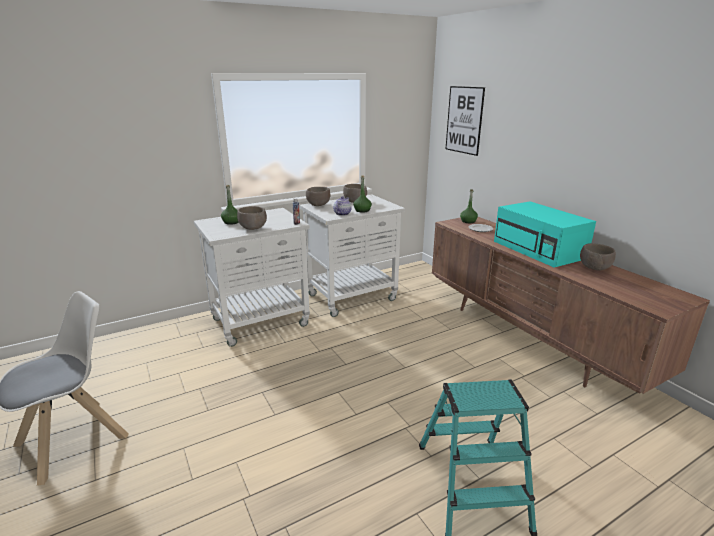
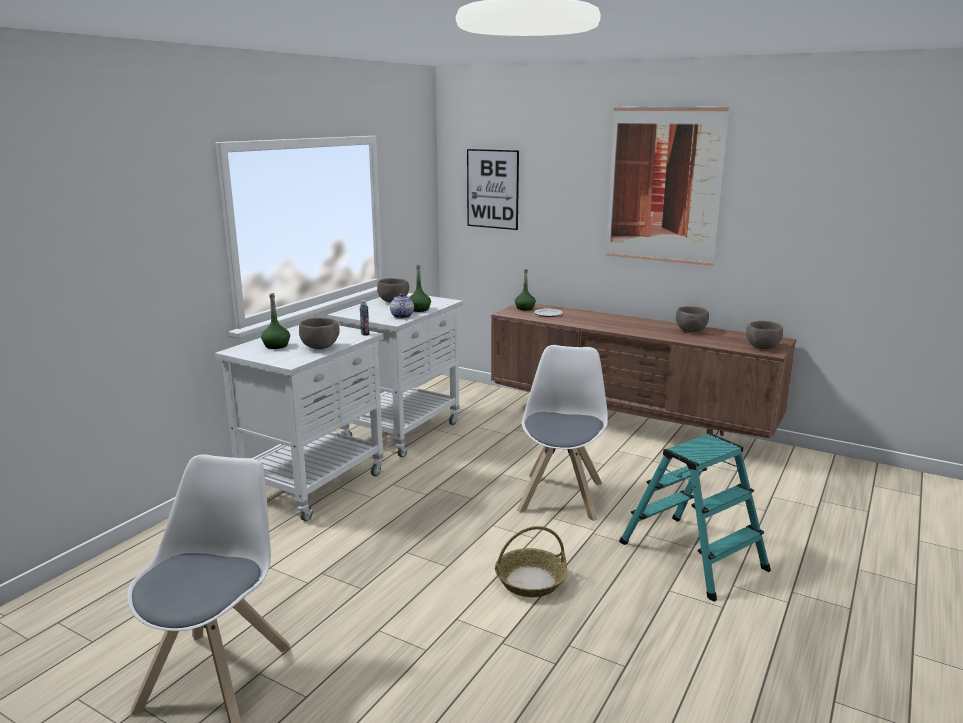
camera: 30 degrees left, 5 degrees down
(316, 452) = (530, 581): none -> basket
(318, 205) = (354, 311): brown bowl -> brown bowl (762, 347)
(413, 384) = (561, 495): none -> chair
(539, 250) = (627, 324): turquoise microwave -> none
(597, 123) = (664, 185): none -> picture

